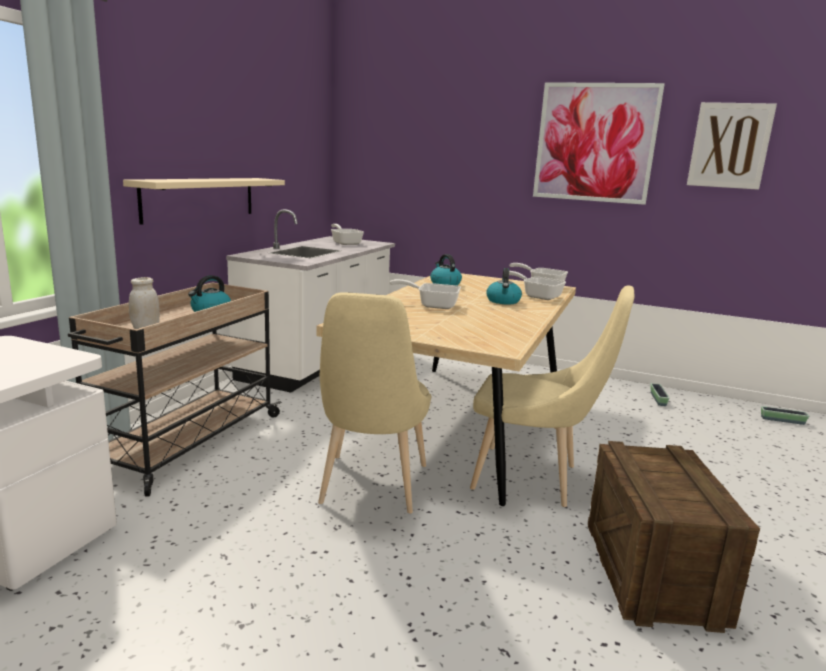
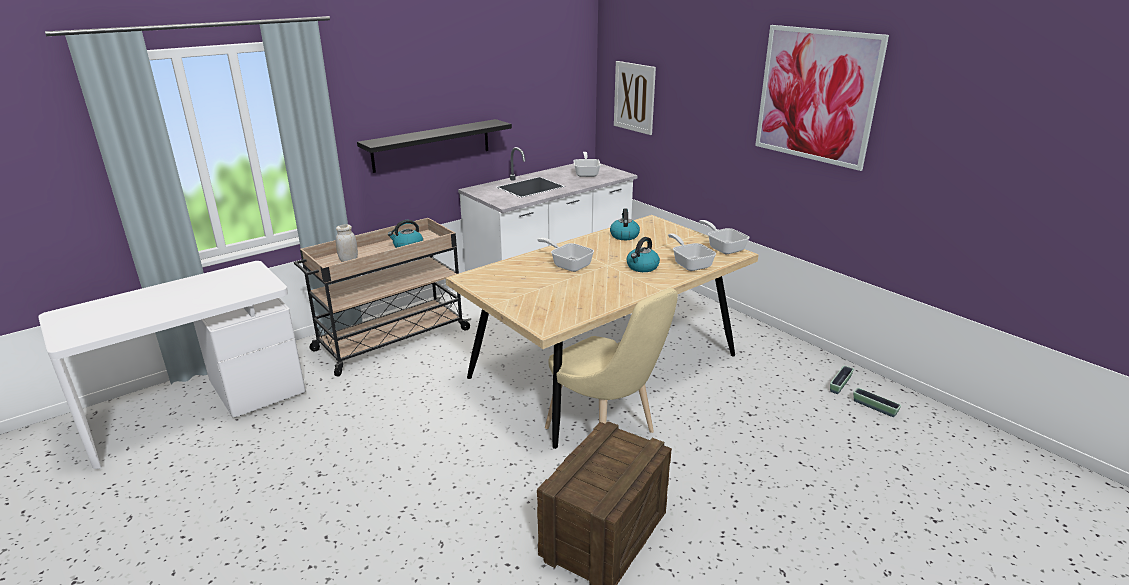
camera: 30 degrees right, 10 degrees up
(200, 198) = (432, 145): beige shelf -> black shelf
(371, 488) = (475, 407): beige chair -> none
(729, 146) = (955, 115): picture -> picture (634, 97)
(782, 420) = (963, 442): planter -> planter (874, 407)

